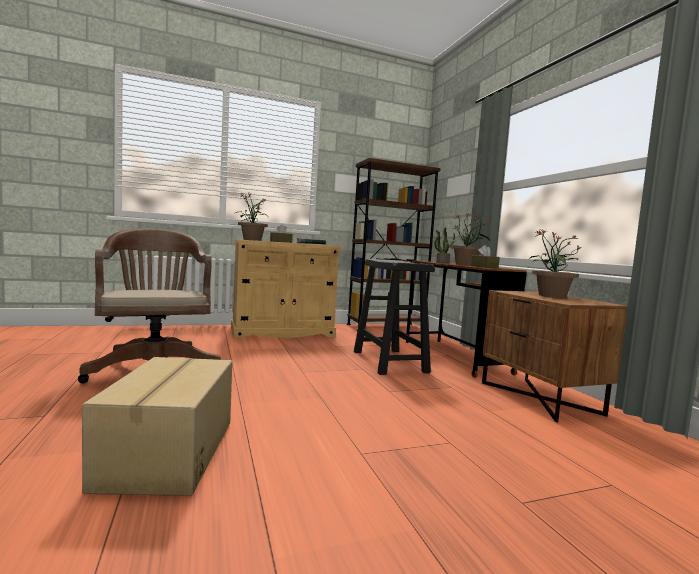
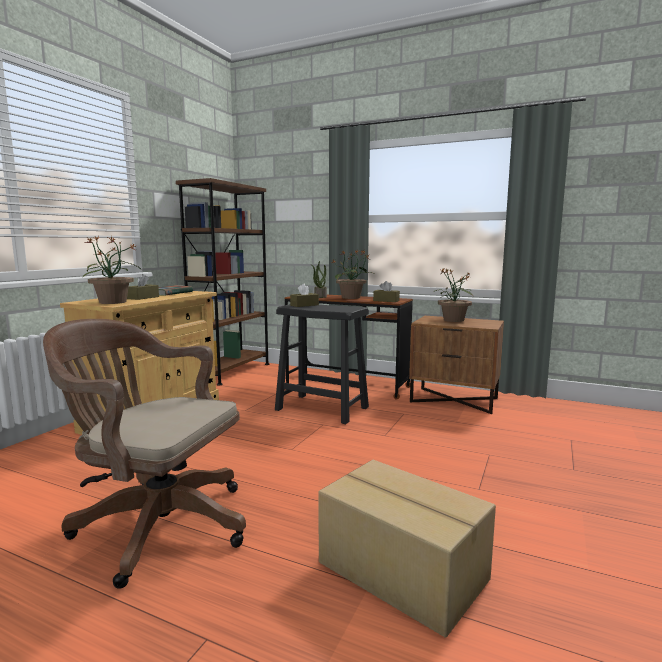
camera: 45 degrees left, 5 degrees up
(390, 260) = (304, 305): none -> brown tissue box

